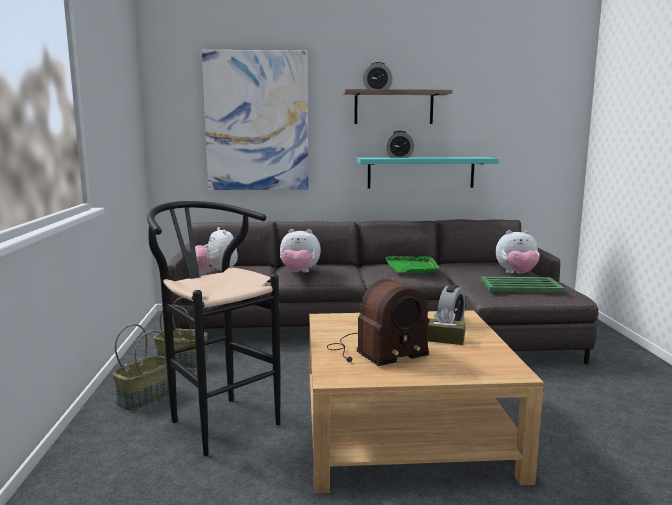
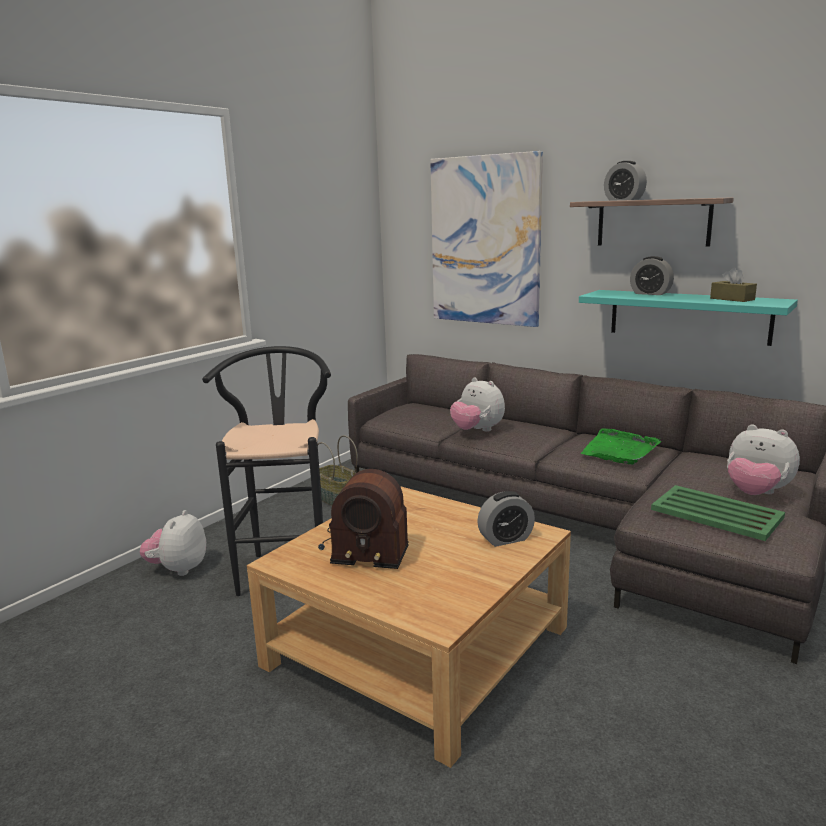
camera: 40 degrees right, 5 degrees up
(146, 397) = (270, 525): basket -> none
(217, 271) = (405, 412): plush toy -> plush toy (178, 569)
(443, 339) = (455, 556): brown tissue box -> brown tissue box (732, 299)

